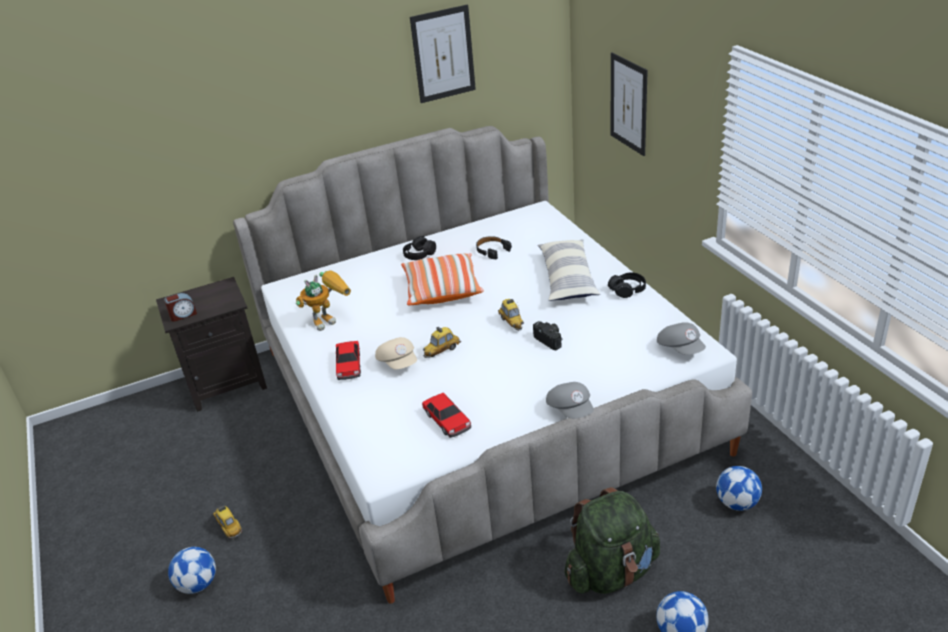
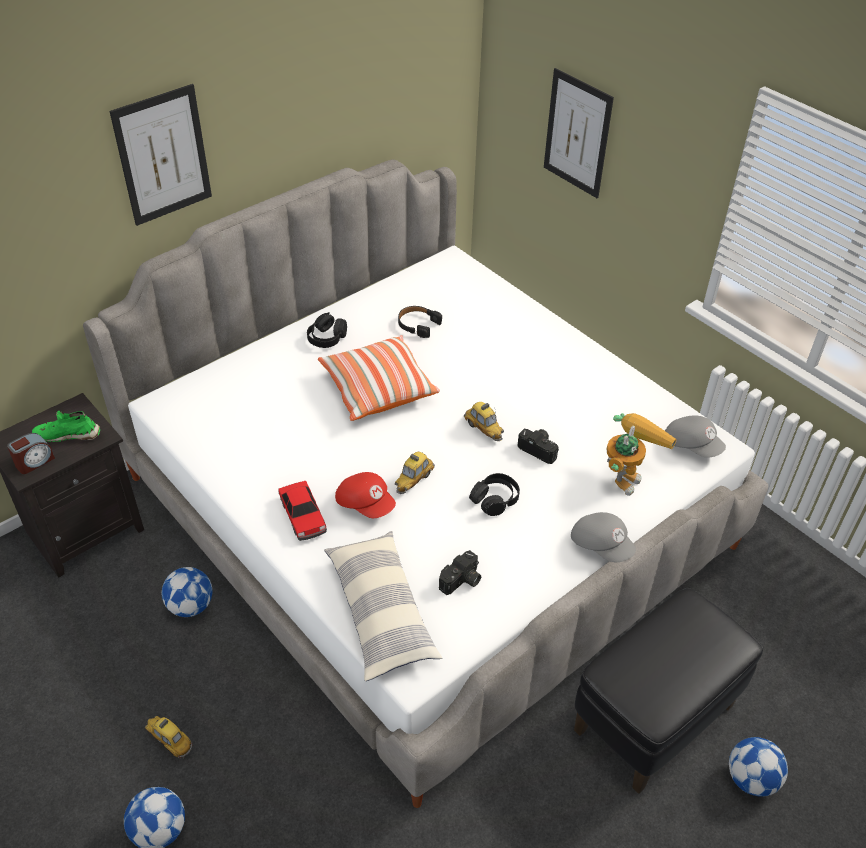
camera: 20 degrees left, 10 degrees up
(212, 300) = (68, 435): none -> green shoe
(329, 318) = (246, 446): toy robot -> toy robot (627, 474)
(398, 362) = (366, 504): beige cap -> red cap
(443, 54) = (341, 73): picture -> picture (163, 155)
(447, 421) = (462, 581): toy car -> camera
(567, 279) = (525, 359): pillow -> pillow (380, 612)
(611, 572) = (654, 718): green backpack -> black ottoman
(627, 290) = (602, 369): black headphones -> black headphones (495, 499)
(737, 503) = (756, 608): football -> football (191, 606)

